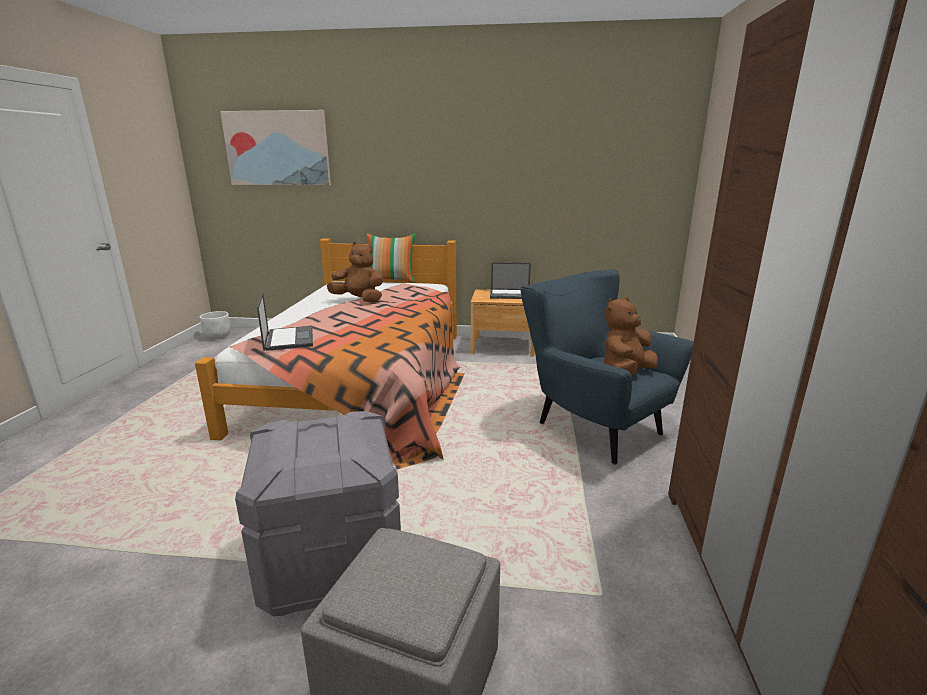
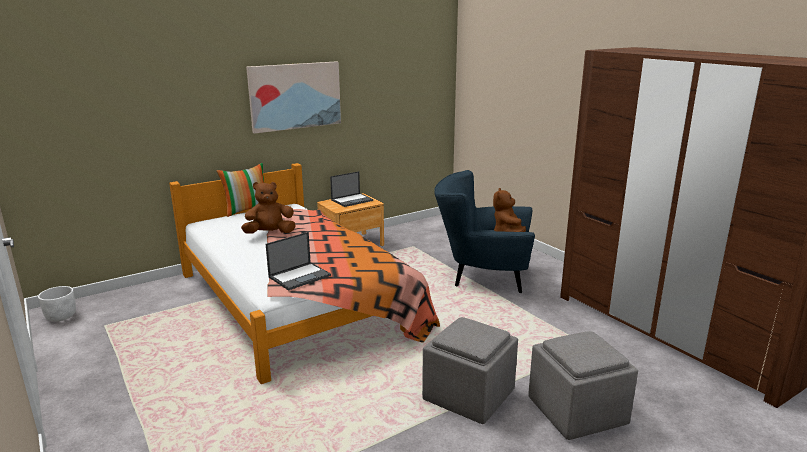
camera: 40 degrees left, 0 degrees up
(277, 148) = (111, 97): picture -> picture (295, 96)
(288, 338) = (300, 276): laptop -> laptop turned 105 degrees clockwise
(332, 561) = (470, 396): grey storage box -> grey ottoman

